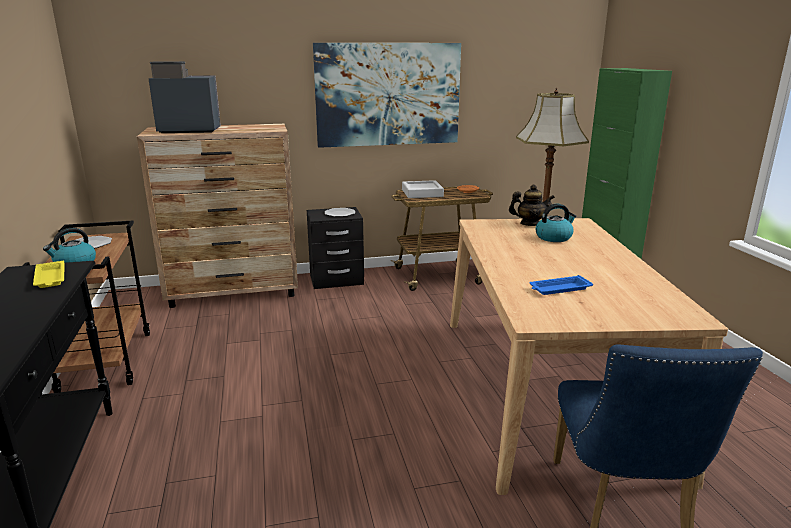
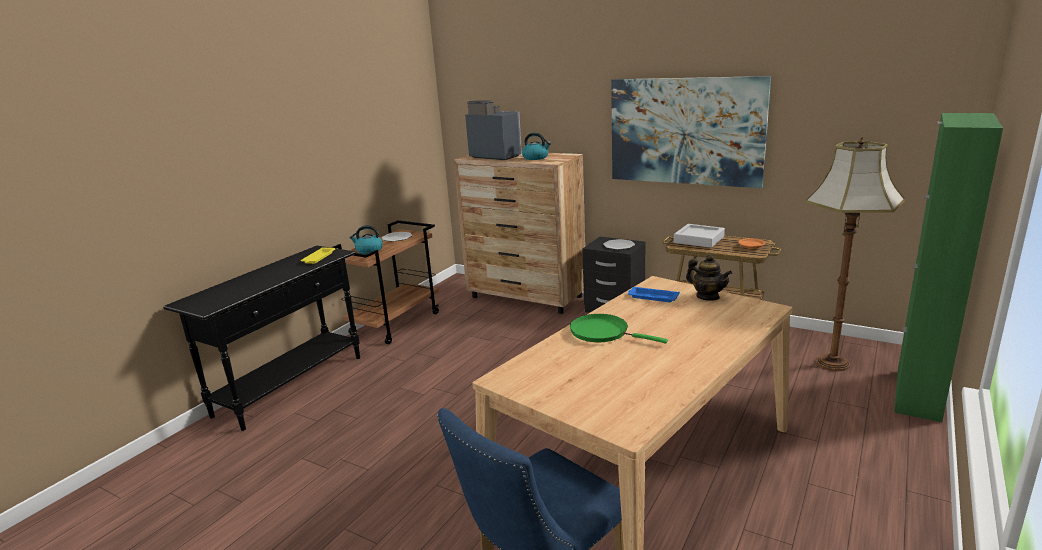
camera: 45 degrees right, 0 degrees up
(521, 264) = (603, 332): none -> green frying pan
(554, 237) = (696, 317): kettle -> kettle (536, 158)
(559, 289) = (580, 363): blue tray -> blue tray (652, 297)

